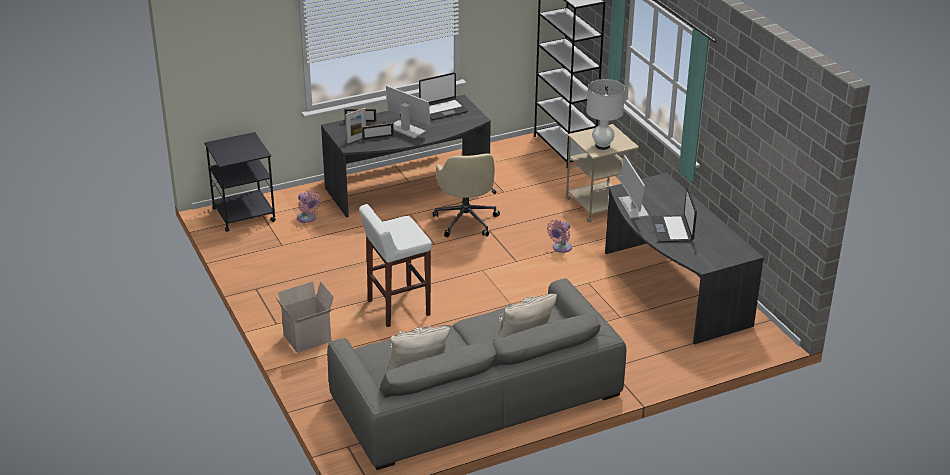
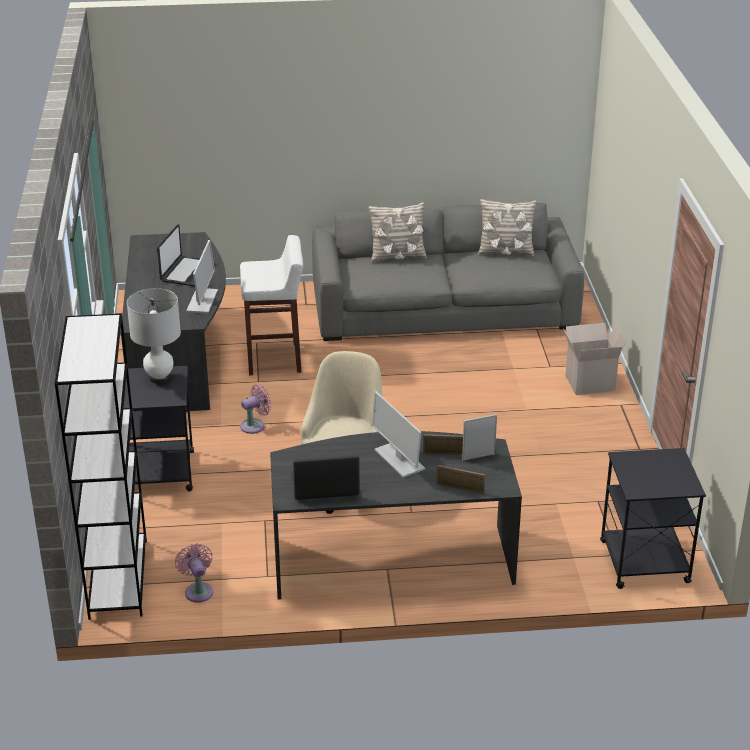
camera: 160 degrees left, 0 degrees up
(307, 218) = (554, 535): pink fan -> pink fan (198, 590)
(397, 308) = (482, 395): white stool -> white stool (275, 359)
(599, 206) = (159, 471): beige cart -> black cart

